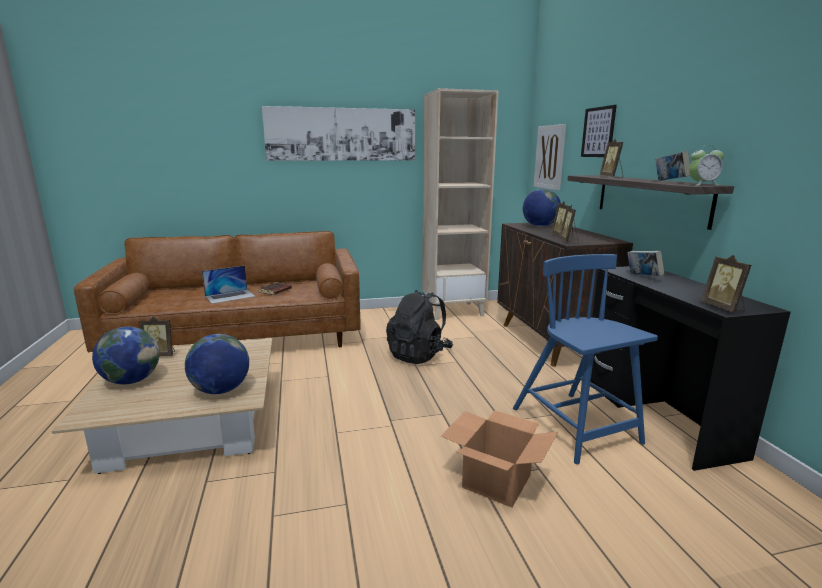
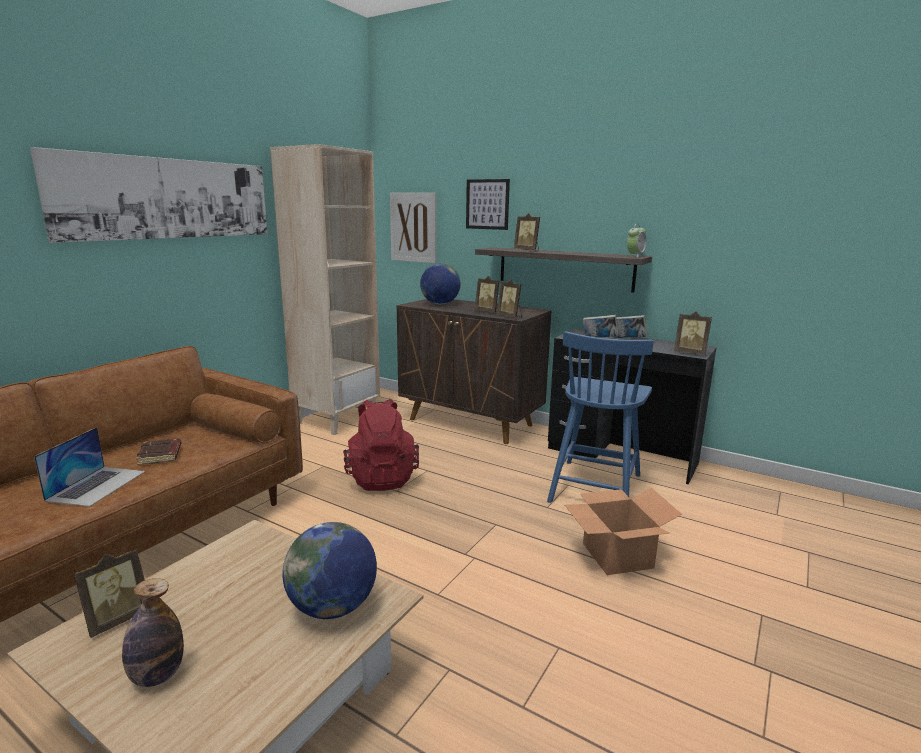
camera: 45 degrees left, 0 degrees up
(131, 381) = (157, 675): globe -> bottle
(419, 355) = (381, 478): black backpack -> red backpack
(576, 427) = (595, 487): blue chair -> blue chair turned 90 degrees counterclockwise
(670, 182) = (598, 254): book -> book (627, 339)

